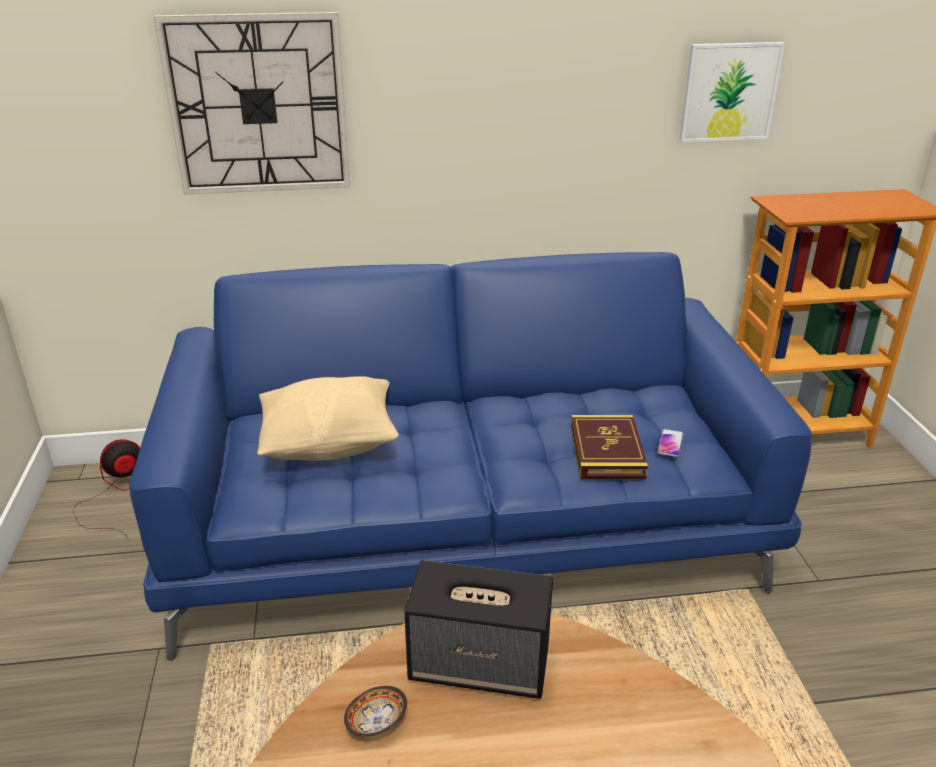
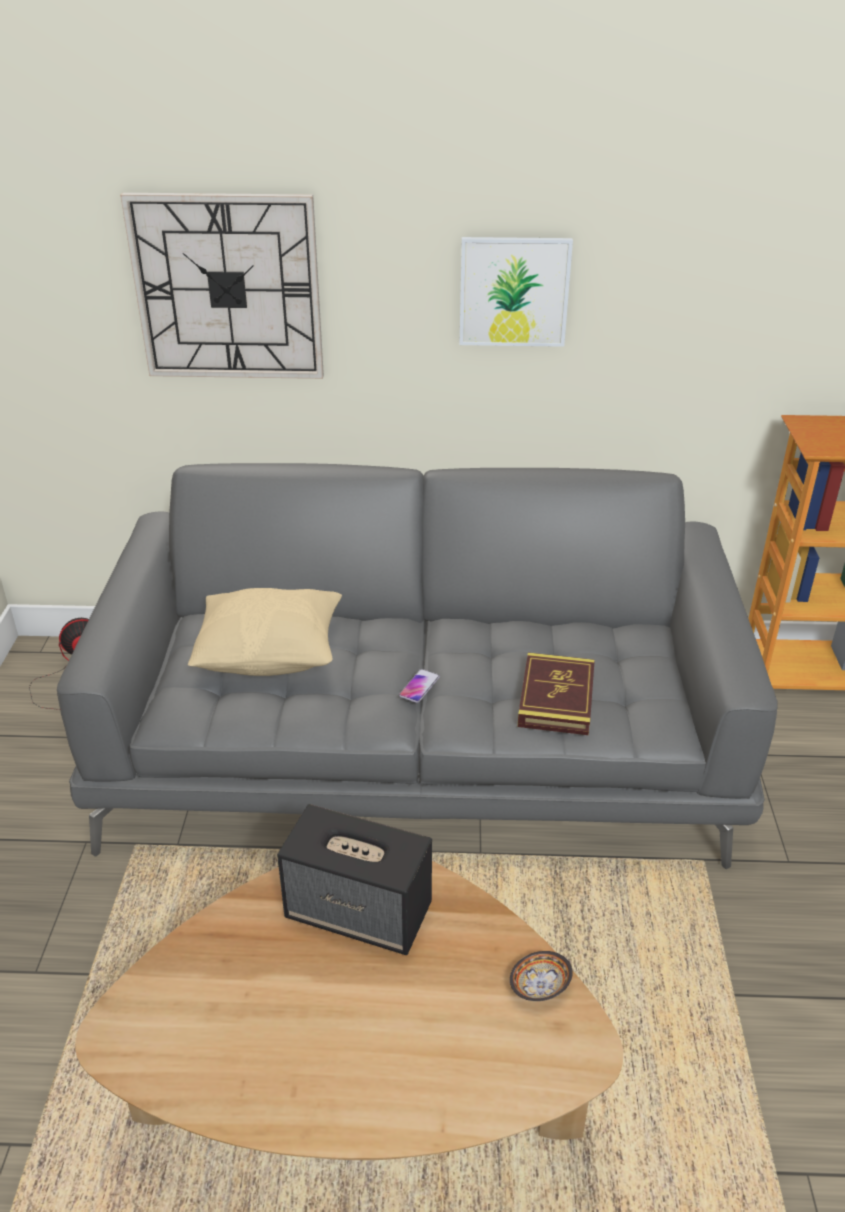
camera: 10 degrees right, 5 degrees up
(376, 722) = (245, 955): bowl -> bowl (539, 986)
(467, 521) = (422, 745): blue sofa -> grey sofa
(670, 443) = (629, 696): phone -> phone (419, 686)
(729, 92) = (760, 296): picture -> picture (514, 292)

